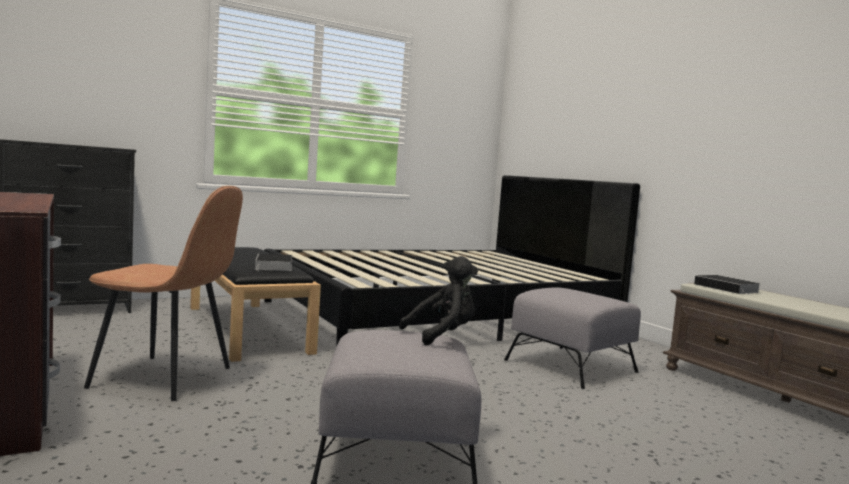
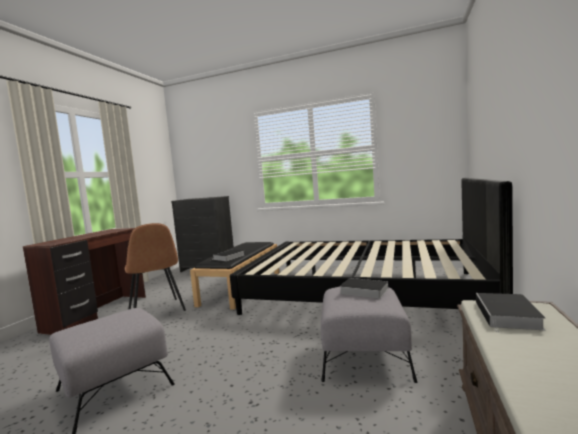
camera: 50 degrees right, 0 degrees up
(442, 335) = (142, 320): black plush toy -> none
(568, 290) = (362, 291): none -> book

